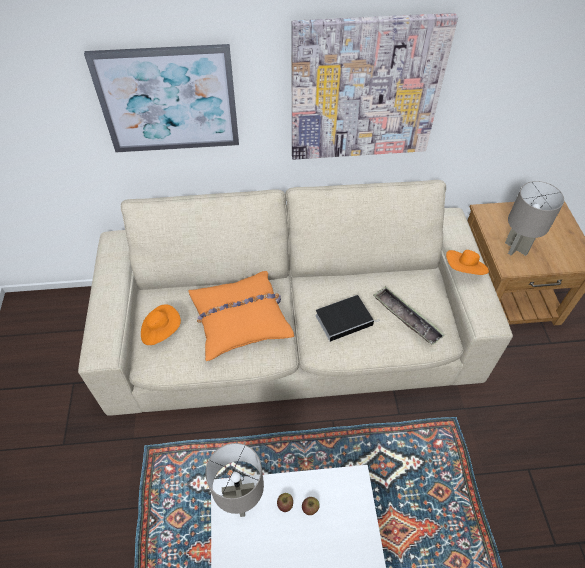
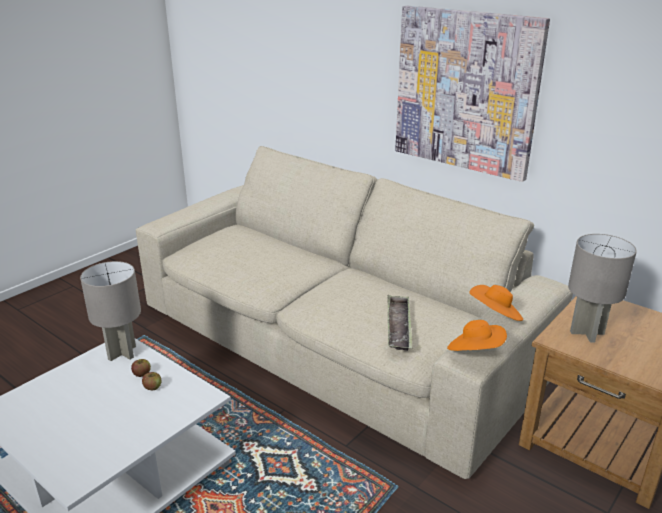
camera: 45 degrees right, 25 degrees down
(161, 331) = (212, 242): orange hat -> orange hat (475, 352)
(168, 100) = (316, 65): picture -> none
(240, 319) = (269, 262): orange pillow -> none
(345, 319) = (344, 299): book -> none

